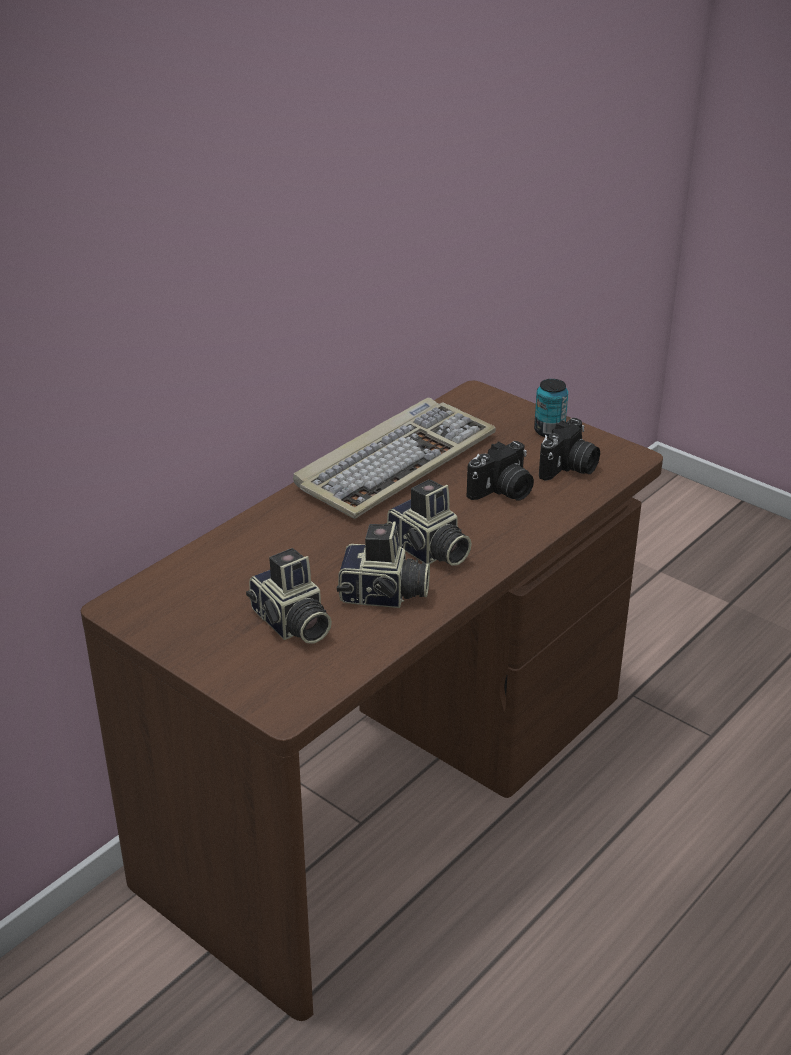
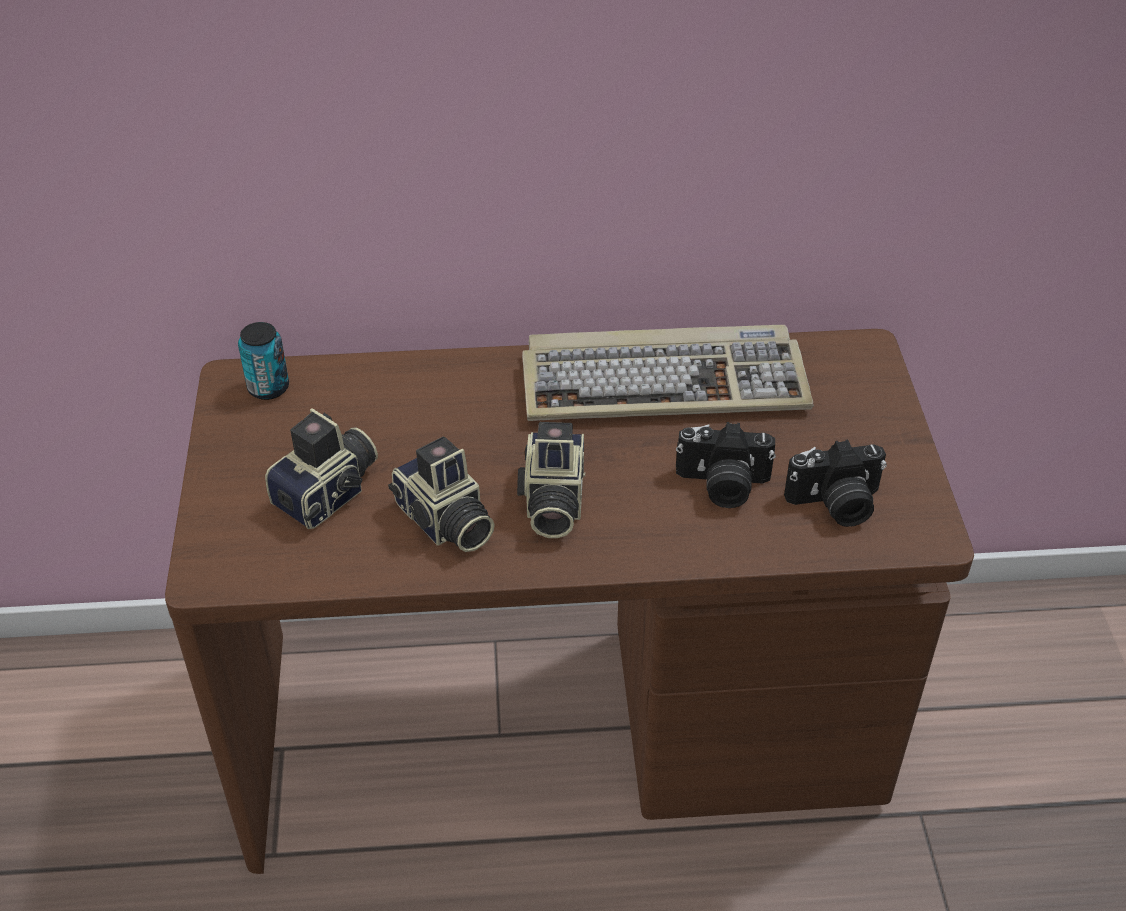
camera: 45 degrees right, 10 degrees up
(290, 624) = (330, 494): camera -> camera turned 150 degrees counterclockwise
(549, 431) = (882, 445): can -> can (268, 388)

